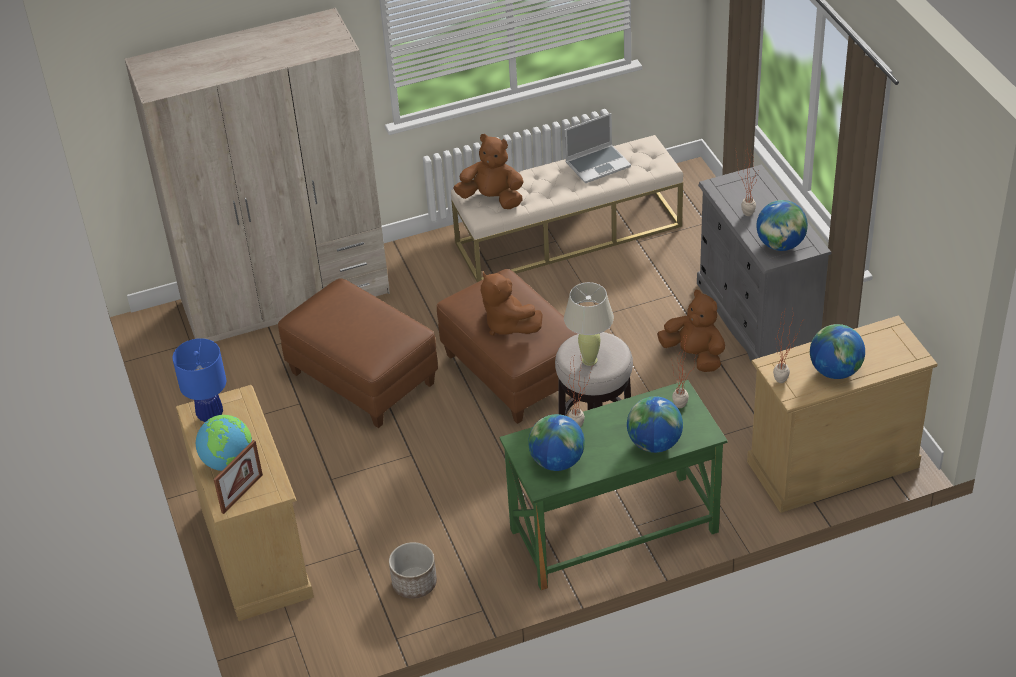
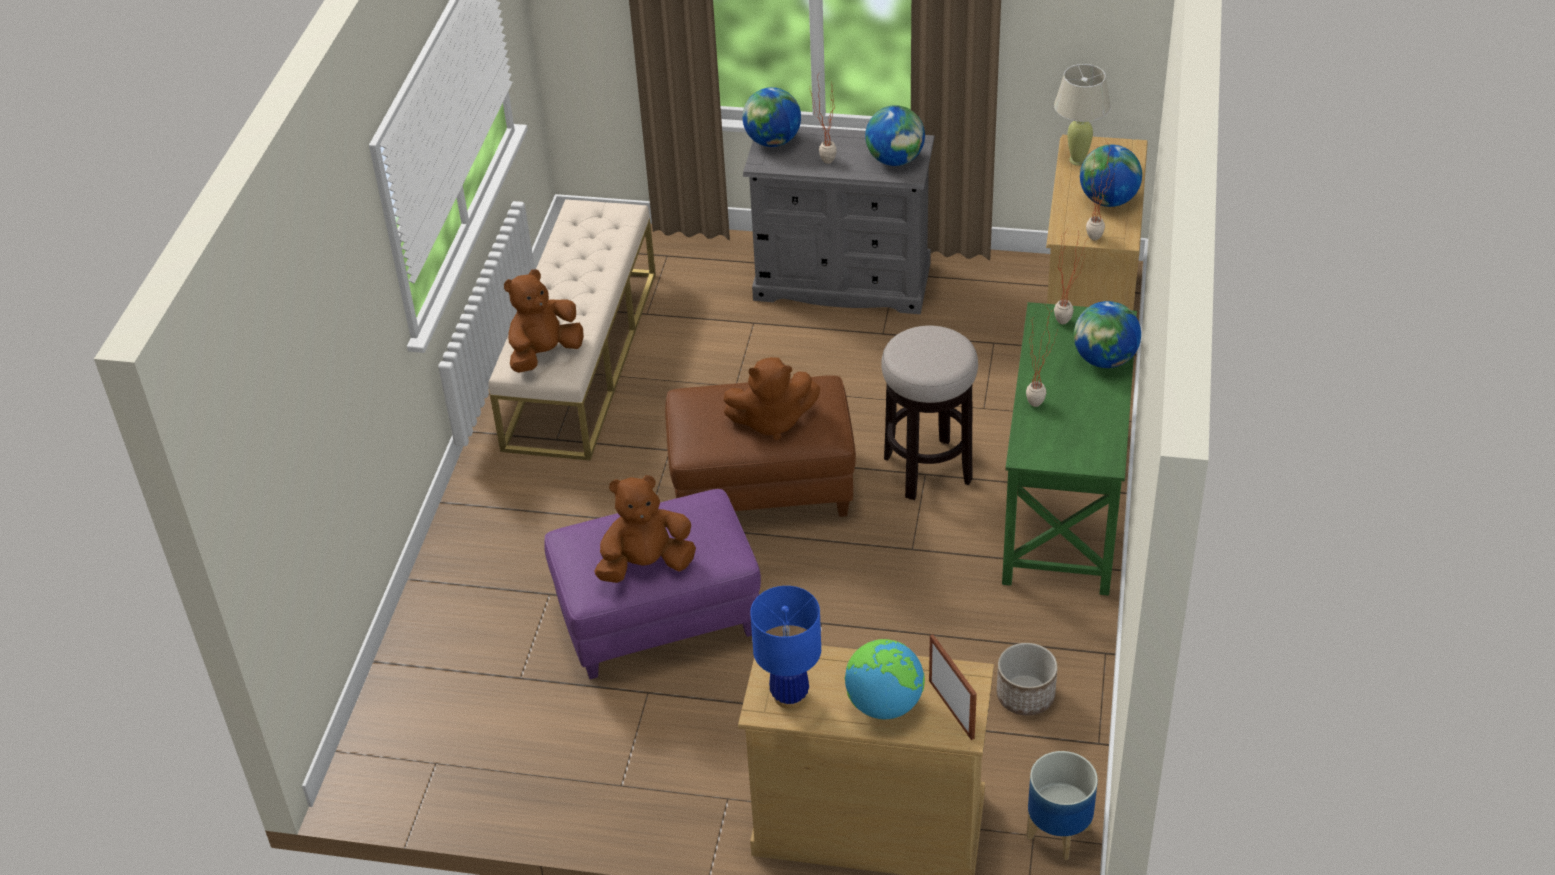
camera: 60 degrees left, 0 degrees up
(286, 297) = (443, 637): beige wardrobe -> none
(305, 647) = (1059, 832): none -> planter
(364, 379) = (659, 617): brown ottoman -> purple ottoman
(557, 461) = (1078, 438): globe -> globe (772, 141)
(589, 360) = (939, 357): beige table lamp -> beige table lamp (1078, 160)
(598, 164) = (573, 255): laptop -> none
(694, 355) = (858, 346): brown plush toy -> brown plush toy (646, 565)

